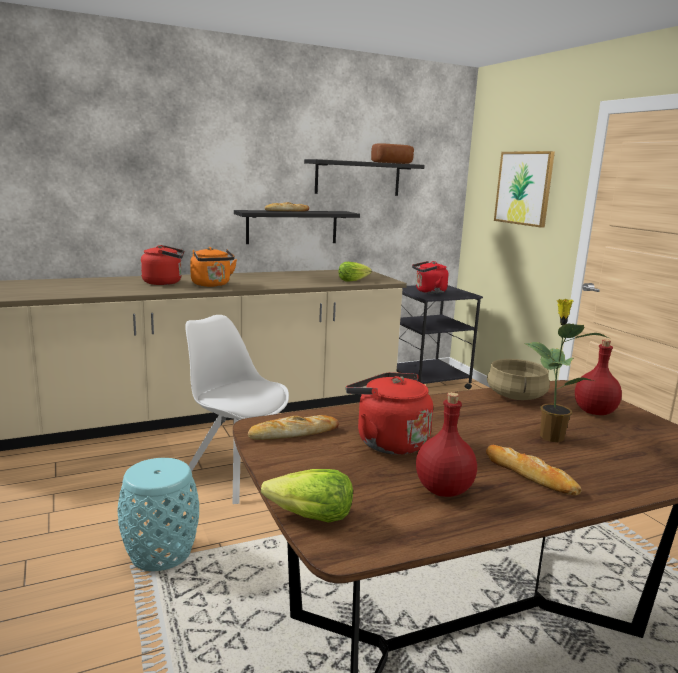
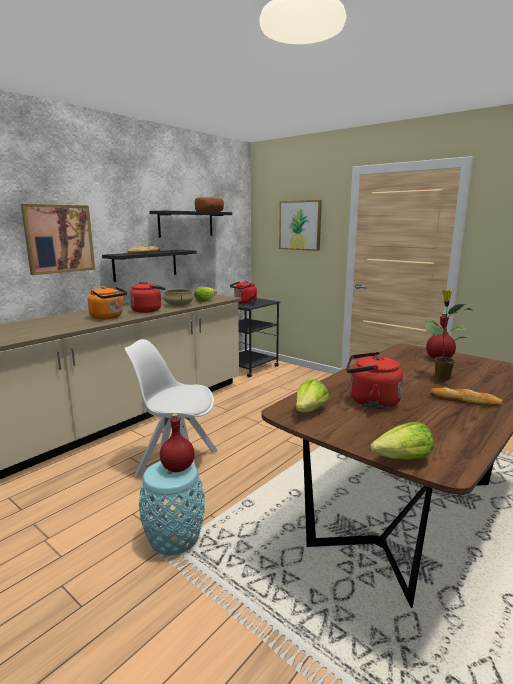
camera: 25 degrees left, 0 degrees up
(165, 282) = (65, 321): red kettle -> red kettle (148, 310)
(182, 188) = (59, 239): none -> picture
(293, 433) = (310, 411): bread -> lettuce
(443, 489) = (440, 421): red bottle -> red bottle (177, 467)
(516, 396) = (391, 358): beige cooking pot -> beige cooking pot (179, 305)

